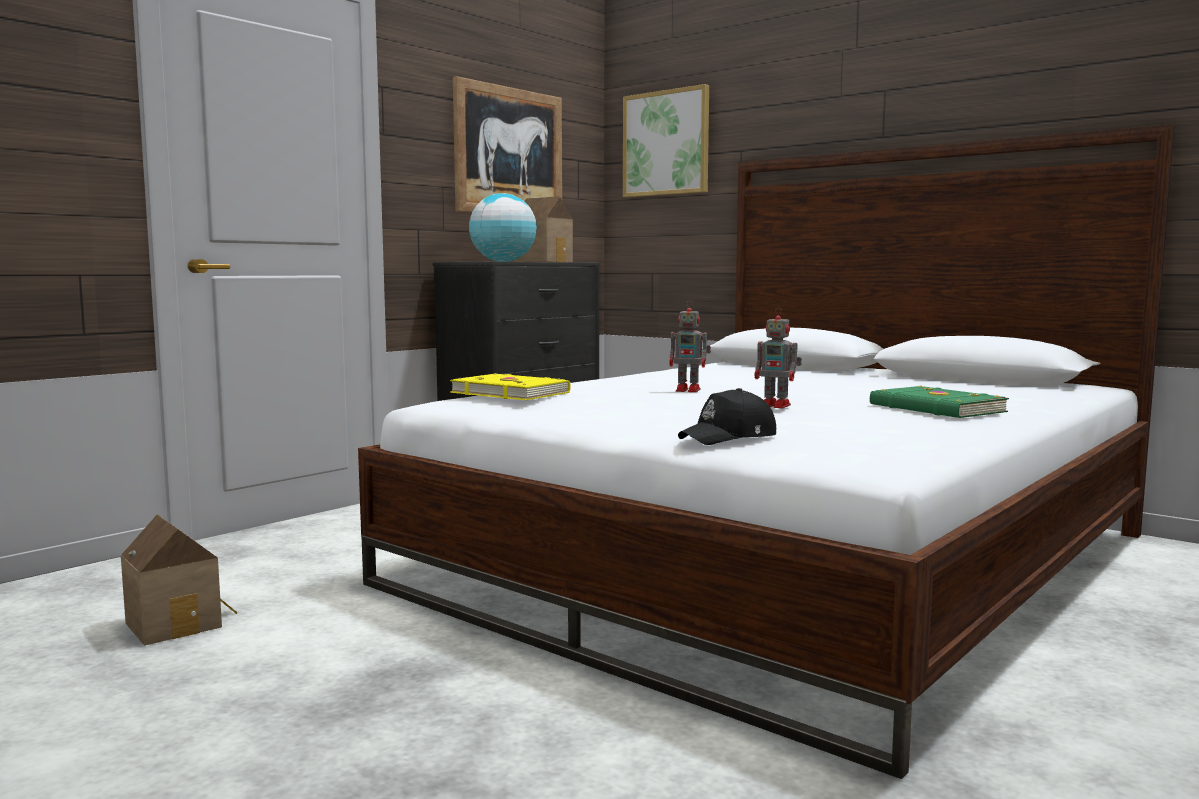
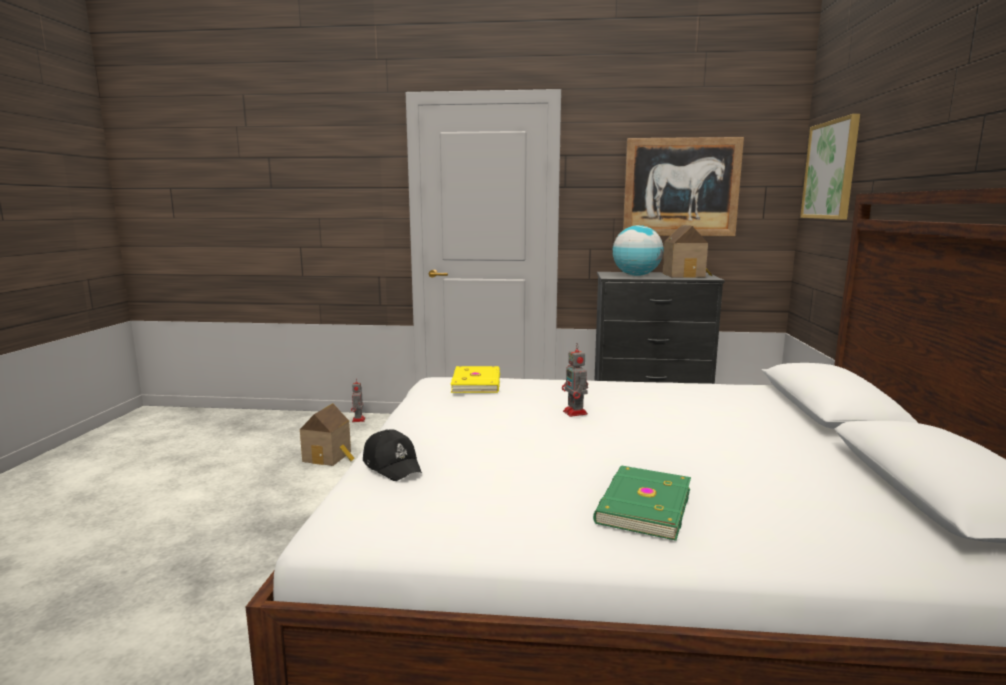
camera: 55 degrees right, 5 degrees up
(729, 438) = (392, 465): black cap -> black cap turned 150 degrees counterclockwise
(777, 406) = (563, 449): toy robot -> toy robot (358, 420)

